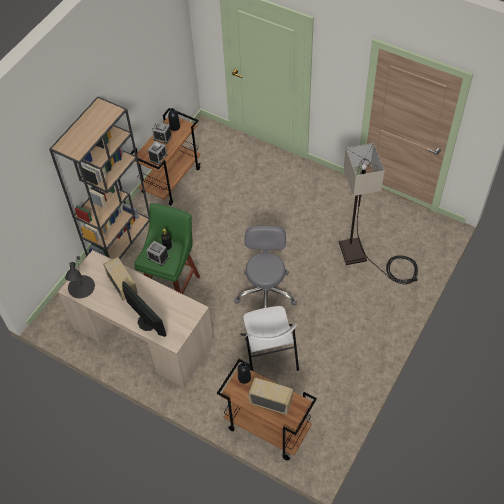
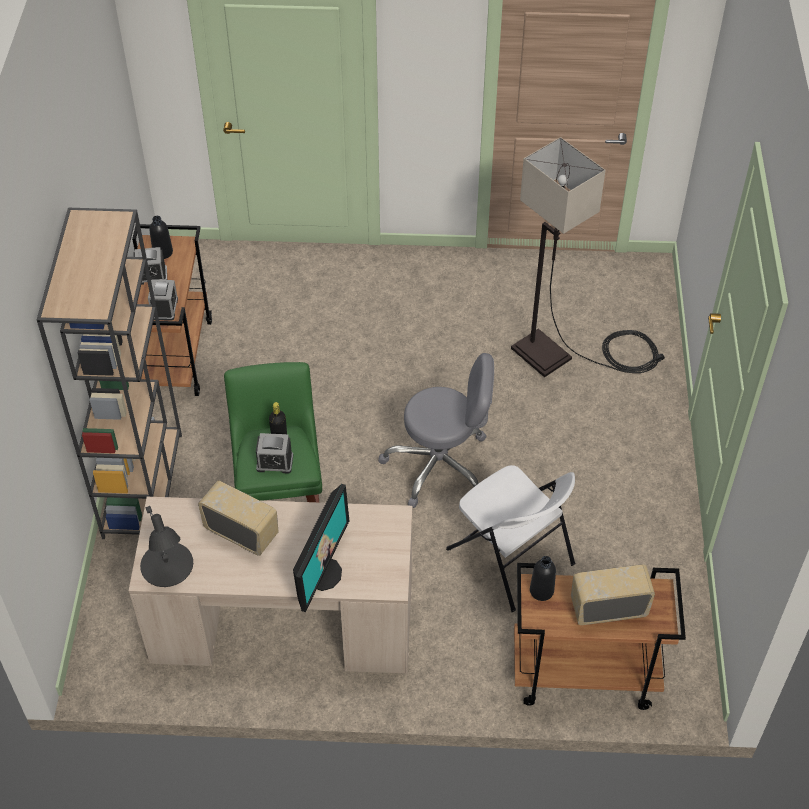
camera: 30 degrees left, 5 degrees down
(146, 322) = (323, 573): monitor -> monitor turned 90 degrees clockwise
(266, 290) = (443, 465): grey office chair -> grey office chair turned 120 degrees clockwise

